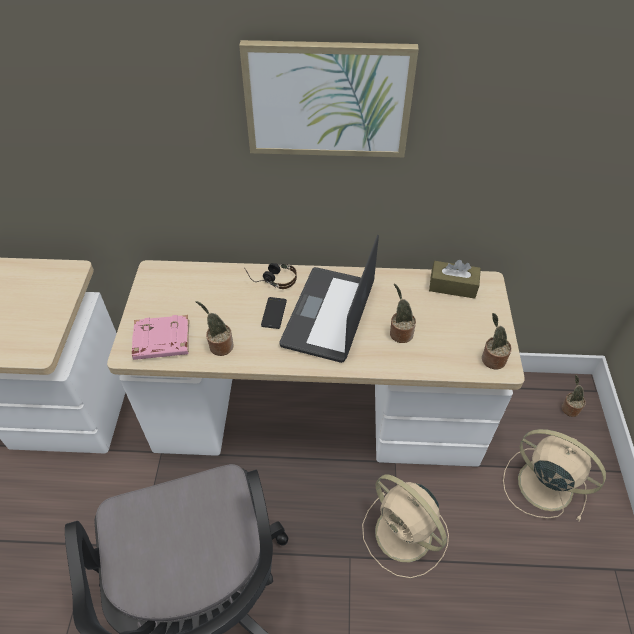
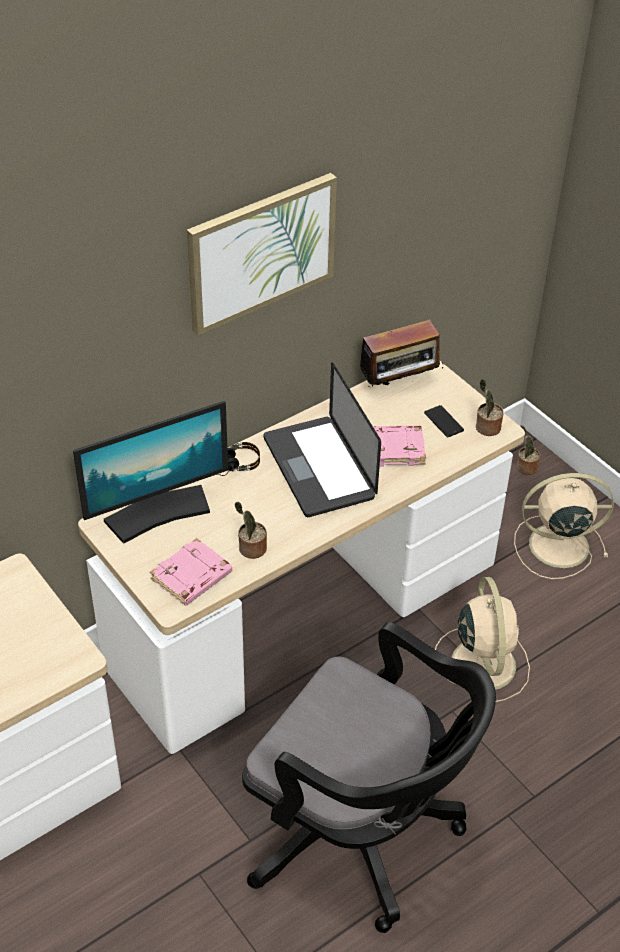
camera: 40 degrees left, 5 degrees down
(192, 283) = (158, 512): none -> monitor
(274, 313) = (268, 494): phone -> phone (443, 422)
(399, 333) = (394, 448): potted plant -> pink book
(405, 535) = (482, 661): beige fan -> beige fan turned 105 degrees counterclockwise
(452, 286) = (399, 385): brown tissue box -> radio

